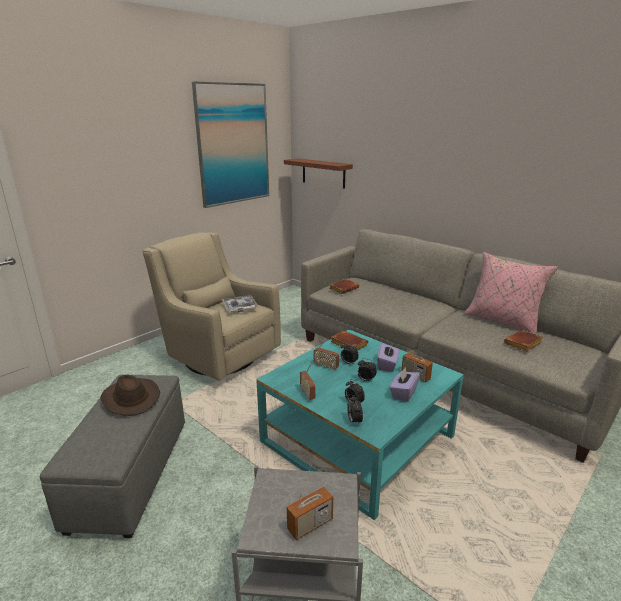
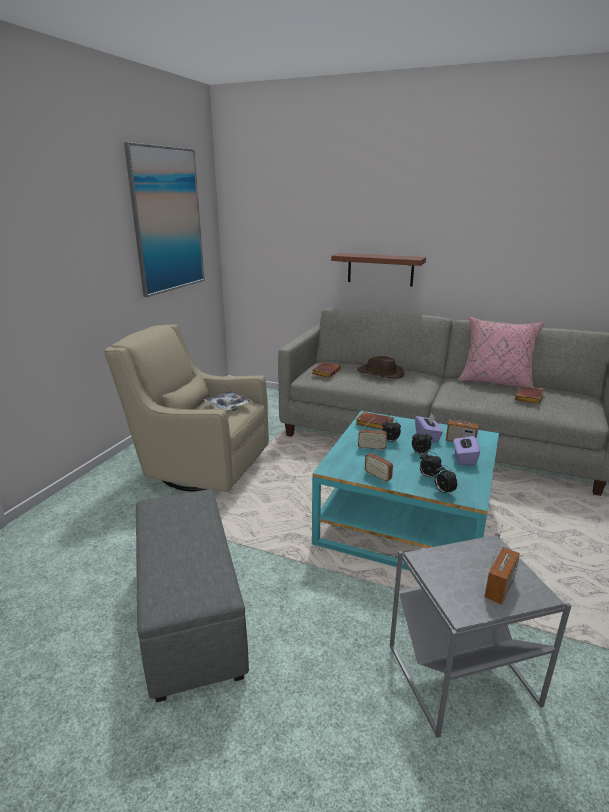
camera: 20 degrees left, 0 degrees up
(130, 398) = (180, 522): brown hat -> brown hat (380, 373)
(323, 173) = (264, 251): brown shelf -> brown shelf (380, 269)

